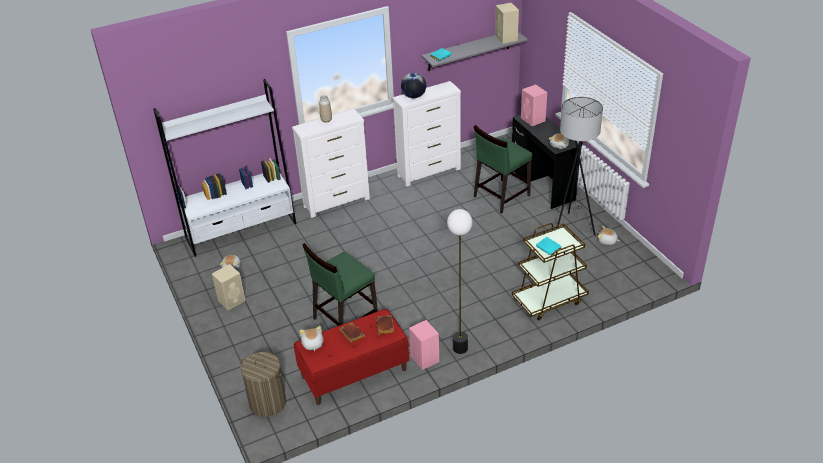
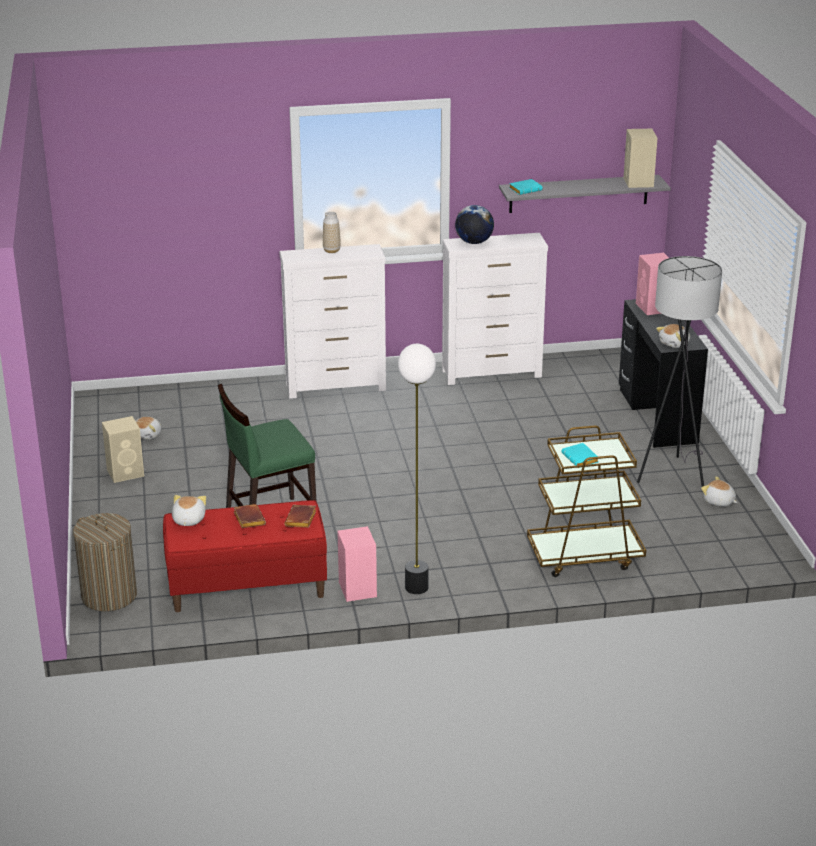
camera: 15 degrees right, 10 degrees down
(241, 230) = (184, 396): white bookcase -> none
(501, 196) = (584, 419): green chair -> none

